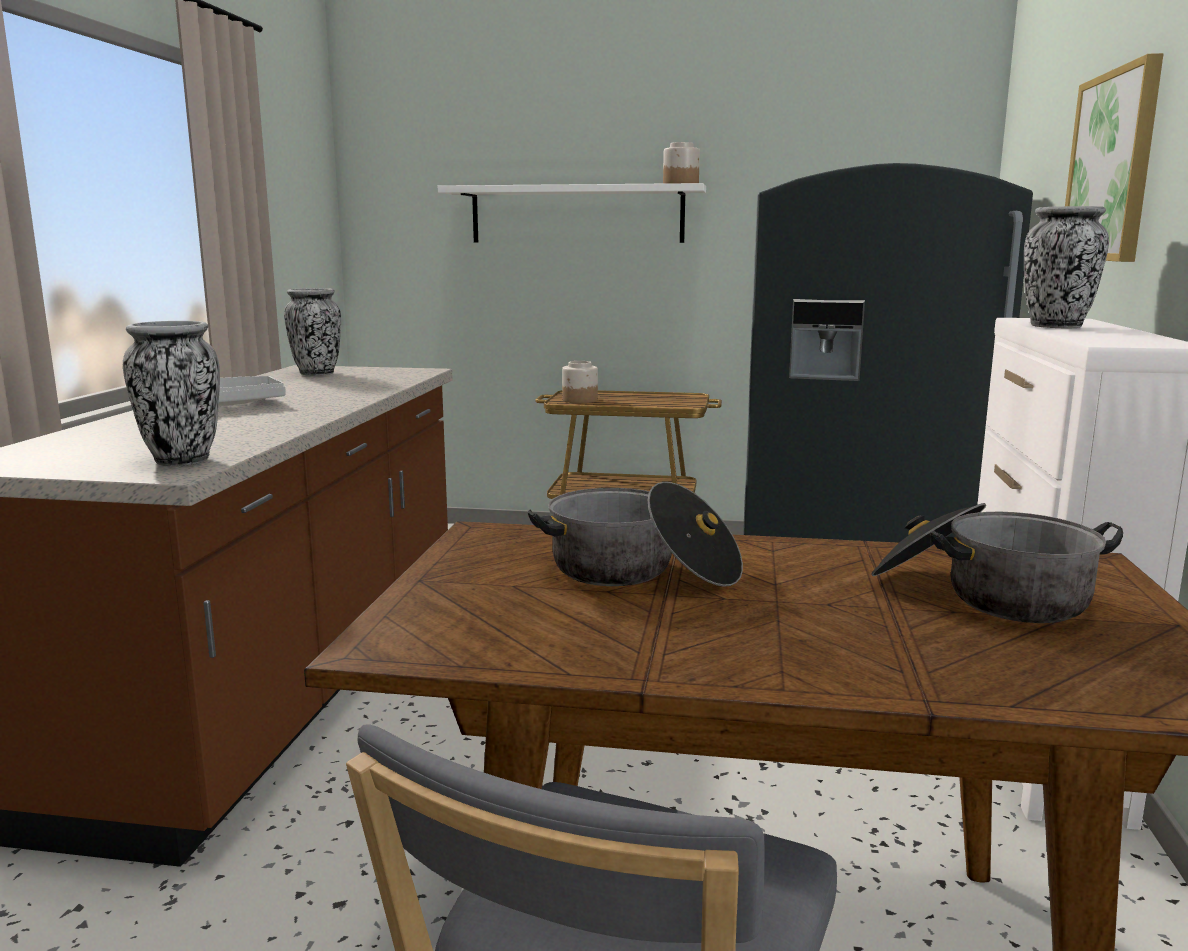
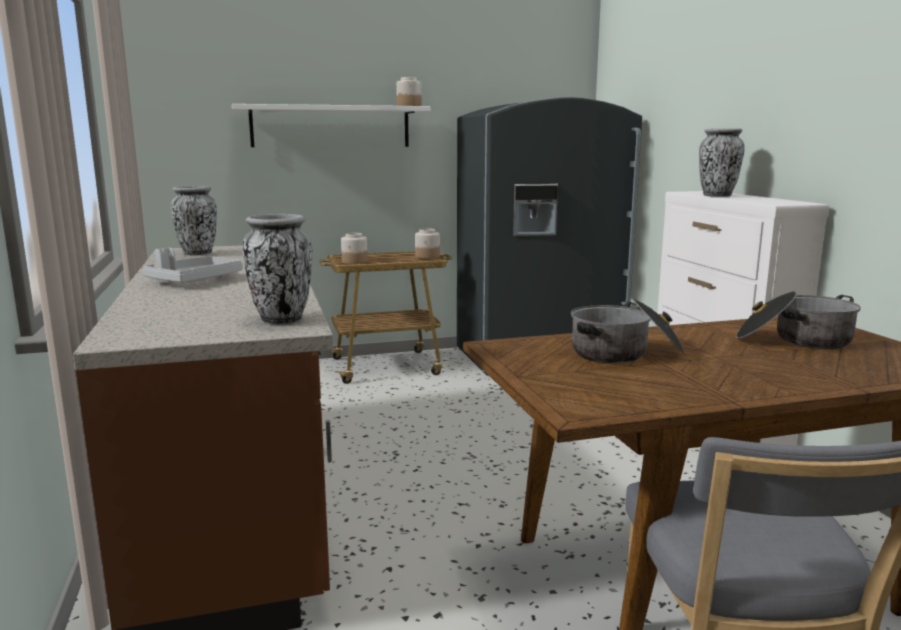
camera: 25 degrees left, 0 degrees up
(685, 401) = (427, 256): none -> jar
(1112, 167) = (716, 105): picture -> none

